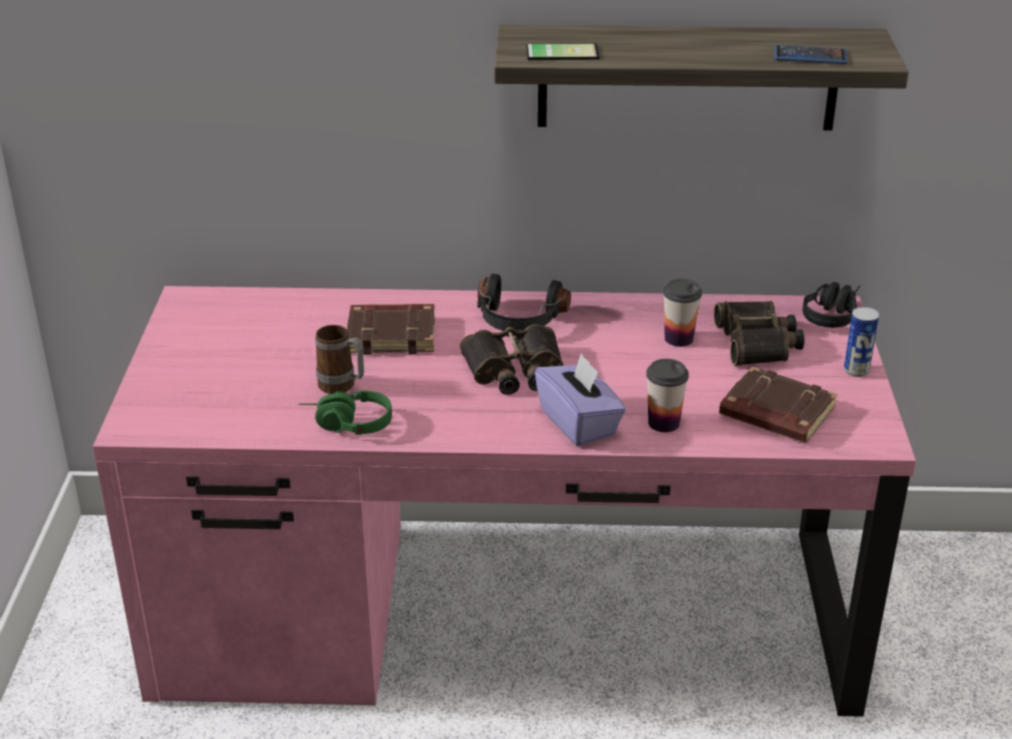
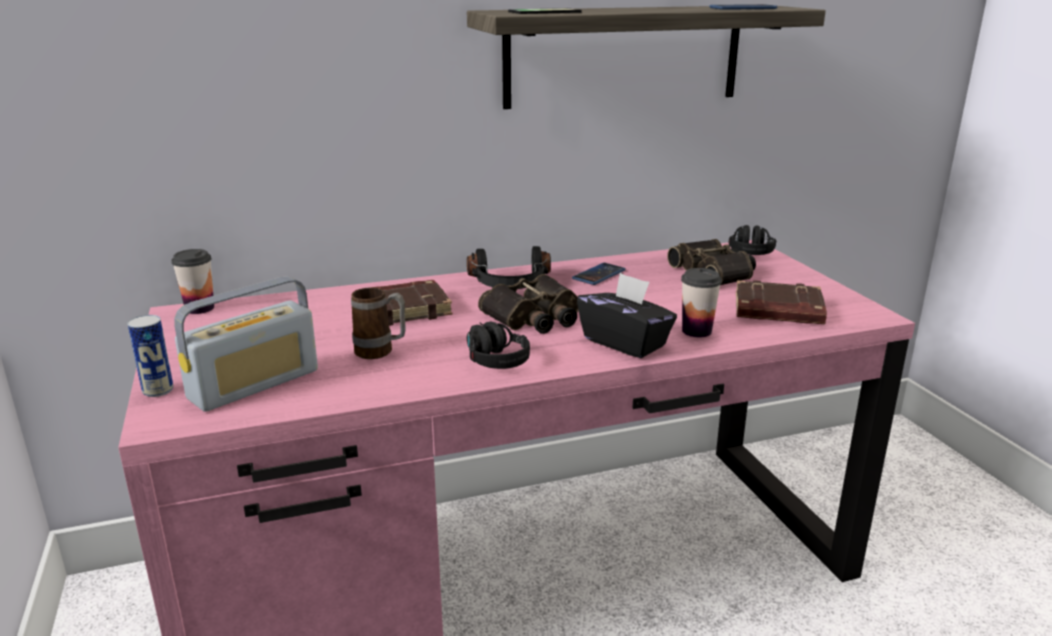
camera: 20 degrees left, 10 degrees down
(218, 402) = (254, 384): none -> radio
(345, 425) = (404, 380): green headphones -> none
(438, 414) = (491, 357): none -> black headphones
(579, 423) = (625, 342): purple tissue box -> black tissue box
(624, 322) = (599, 274): none -> phone
(678, 339) = (652, 278): cup -> cup (199, 308)
(856, 370) = (805, 277): can -> can (158, 390)

